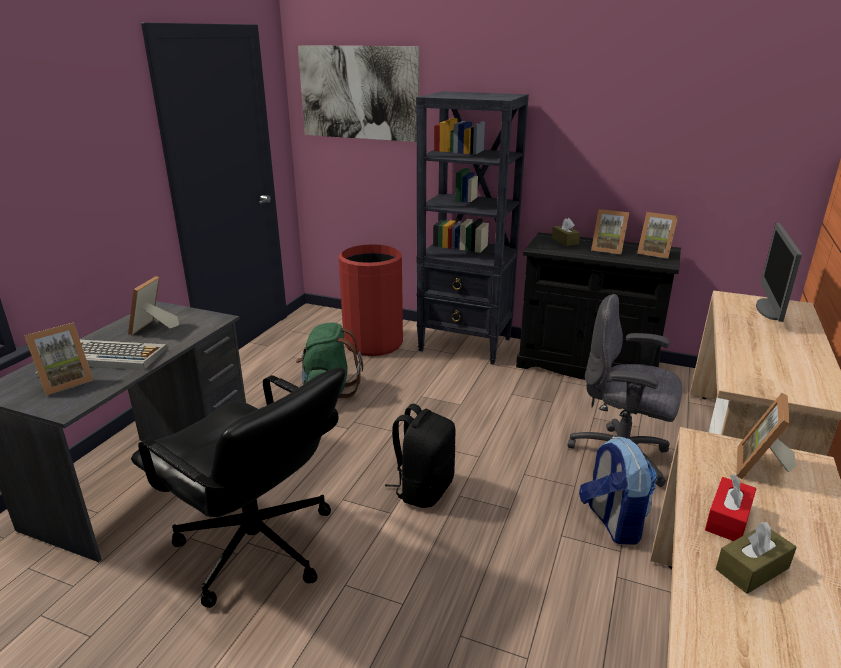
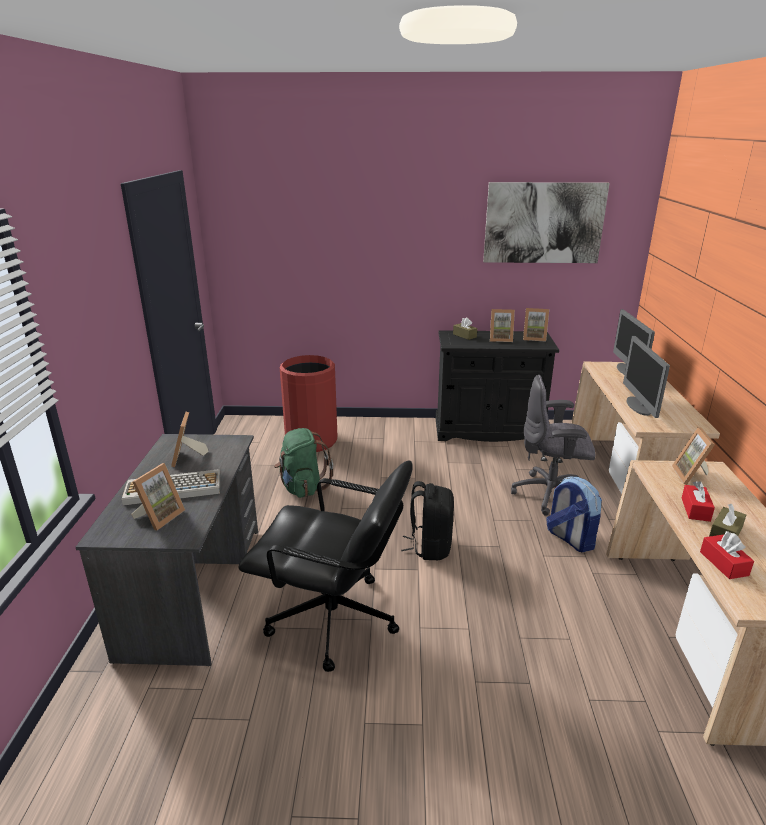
camera: 20 degrees left, 0 degrees up
(359, 93) = (274, 225): picture -> picture (544, 223)
(466, 345) = (388, 429): black bookcase -> none
(711, 617) = (723, 563): none -> red tissue box
(749, 357) = (638, 406): none -> monitor

